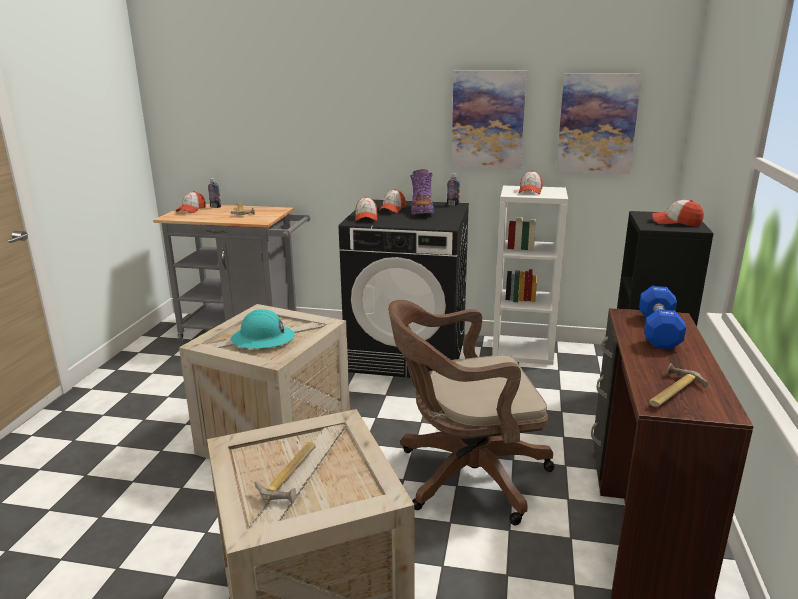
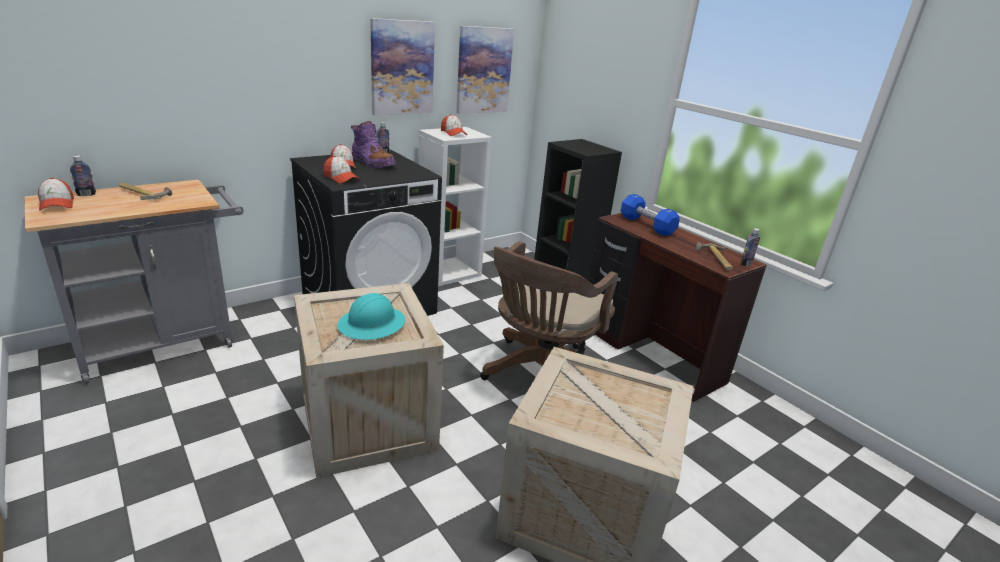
camera: 50 degrees left, 5 degrees up
(294, 475) = (610, 410): hammer -> none
(676, 222) = (591, 147): cap -> none
(710, 412) = (745, 264): none -> bottle

